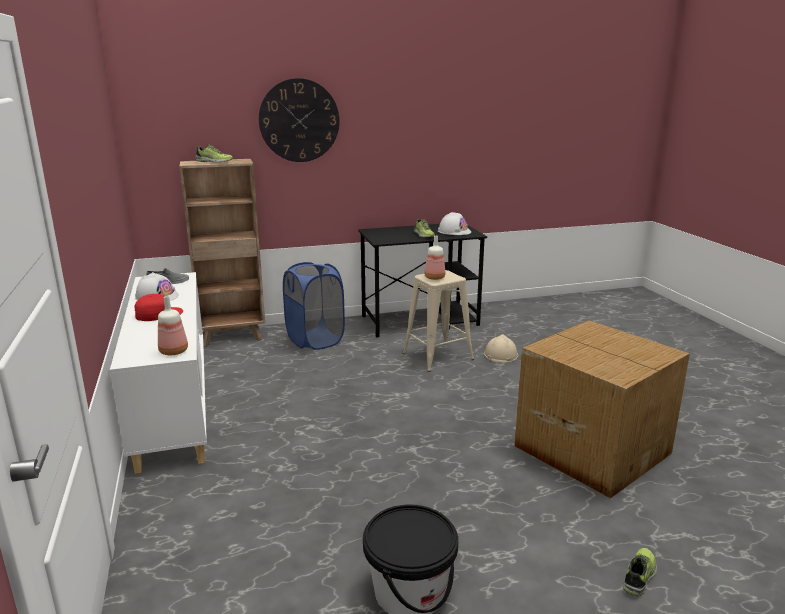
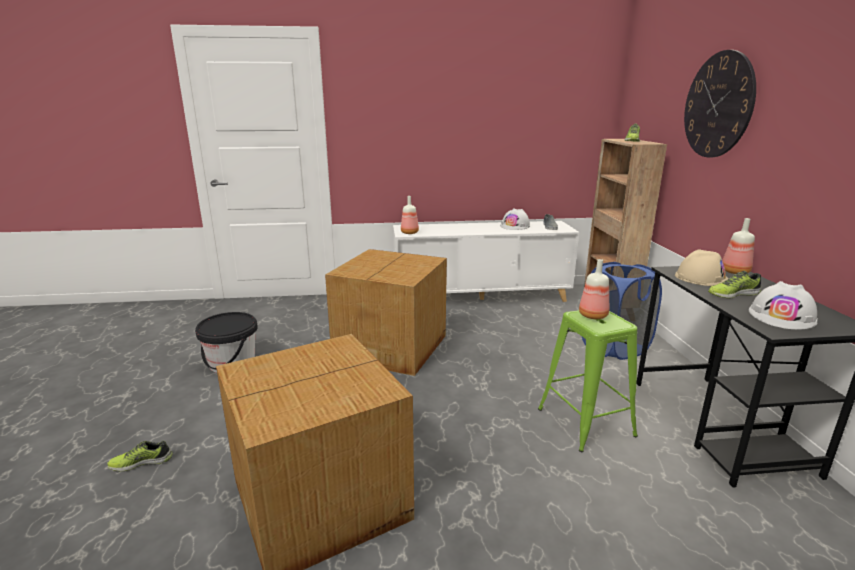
camera: 100 degrees right, 0 degrees up
(158, 314) = (477, 228): red cap -> none
(330, 452) = (393, 346): none -> cardboard box
(377, 230) = (734, 271): none -> bottle
(438, 356) = (585, 423): beige stool -> green stool
(500, 355) = (605, 484): beige hard hat -> beige hard hat (702, 278)
(640, 576) = (142, 462): shoe -> shoe turned 120 degrees clockwise

